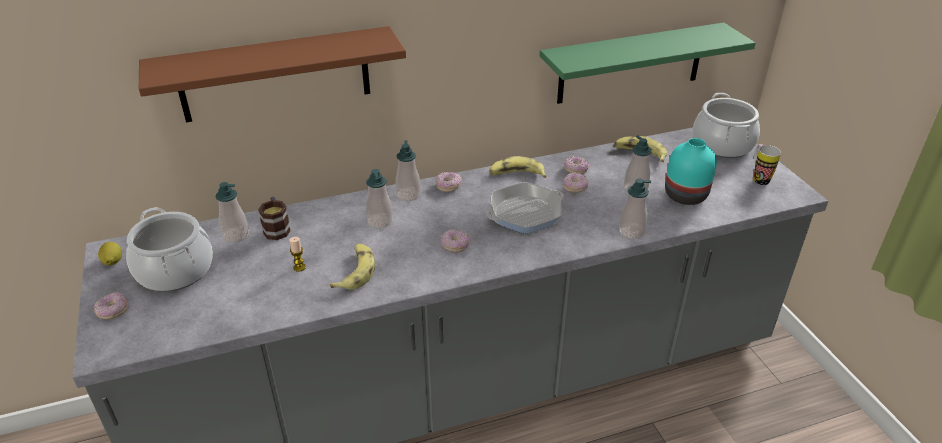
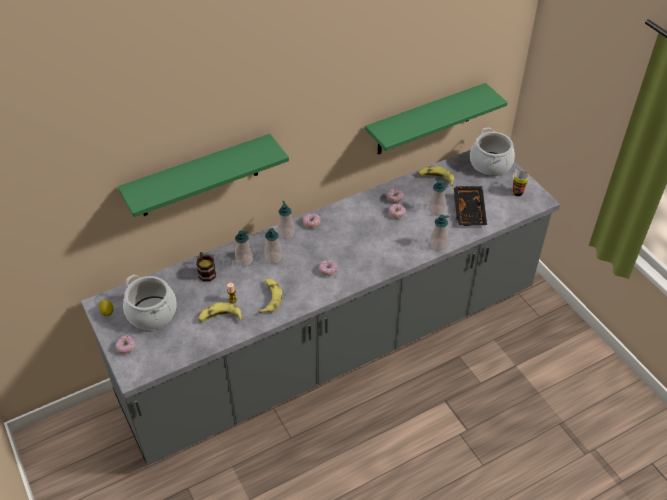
camera: 10 degrees left, 10 degrees up
(236, 235) = (181, 281): soap dispenser -> soap dispenser (244, 260)
(275, 75) = (199, 176): brown shelf -> green shelf
(516, 175) = (355, 207): banana -> banana (220, 318)
(525, 213) = (367, 239): frying pan -> none
(686, 195) = (470, 211): turquoise vase -> black tray

